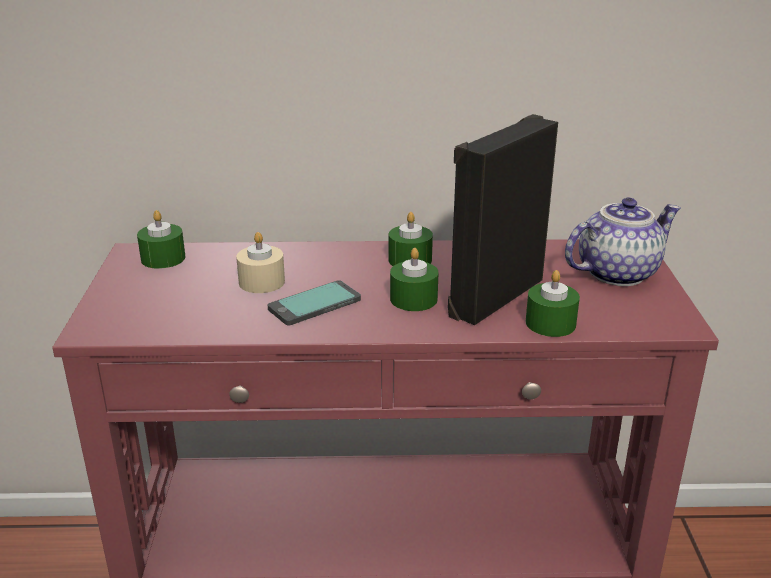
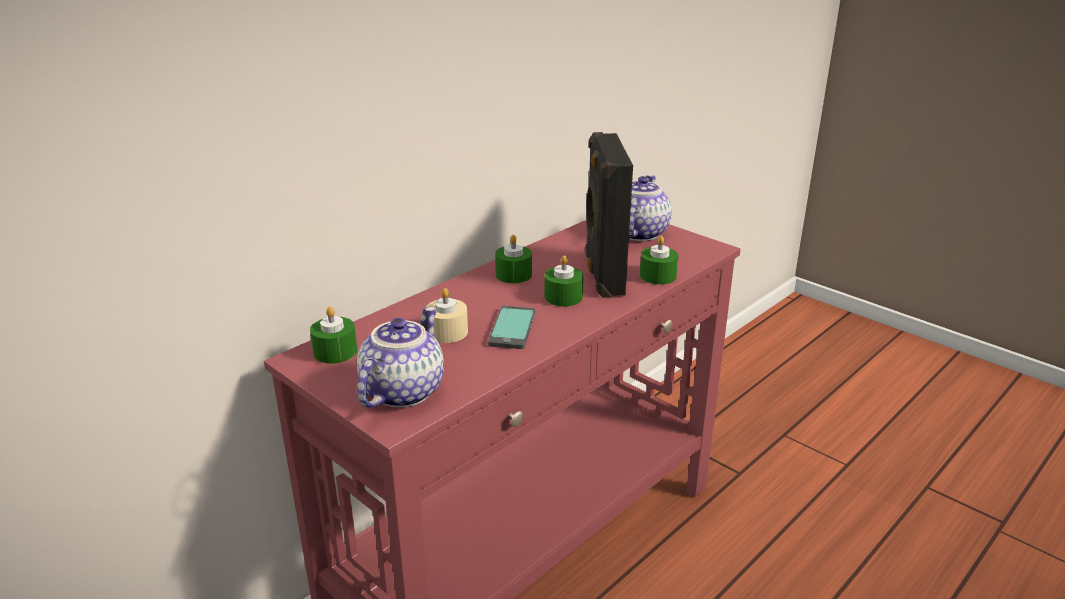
camera: 45 degrees left, 0 degrees up
(142, 310) = (401, 391): none -> teapot

